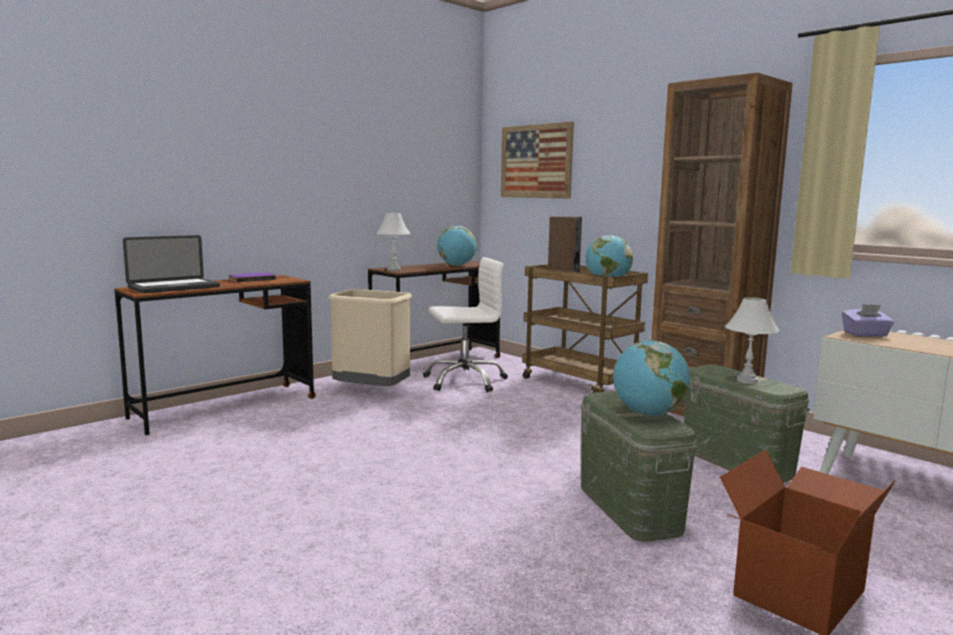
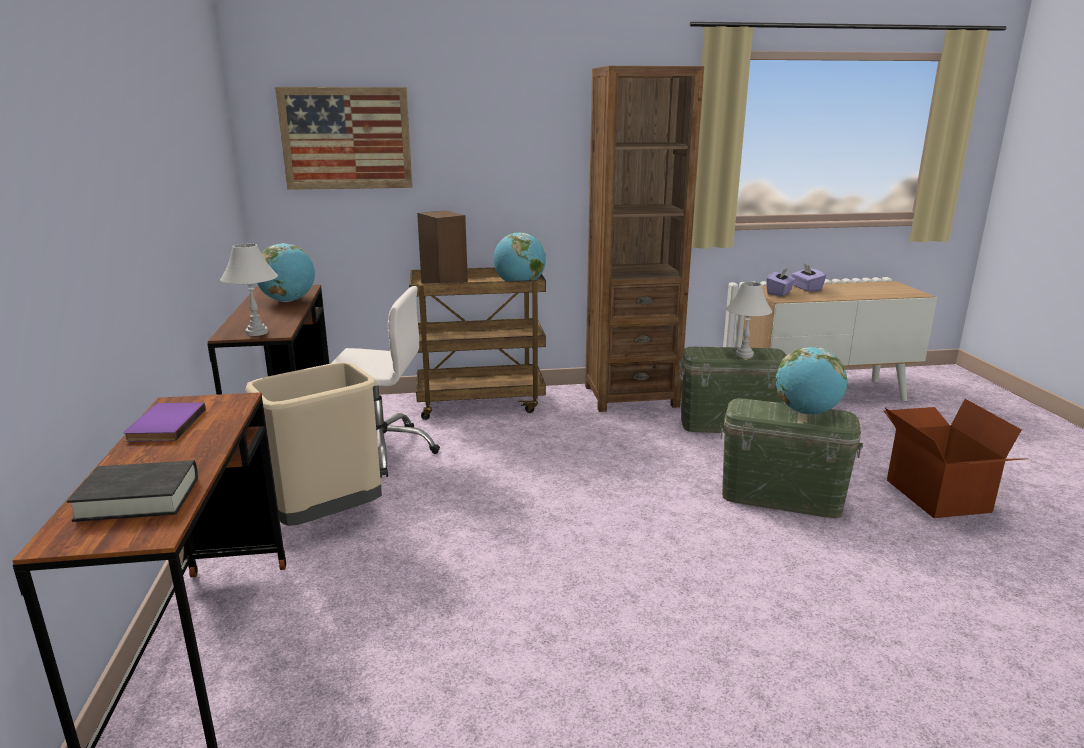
camera: 55 degrees left, 10 degrees up
(174, 287) = (138, 498): laptop -> black book
(465, 381) = (381, 450): white office chair -> white office chair turned 75 degrees clockwise
(921, 340) = (806, 288): none -> purple tissue box

